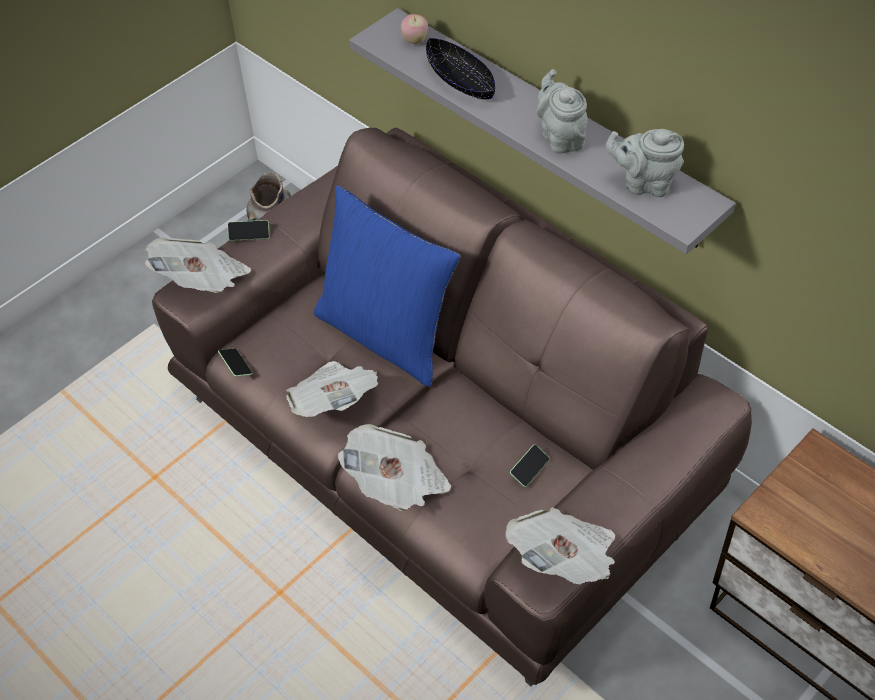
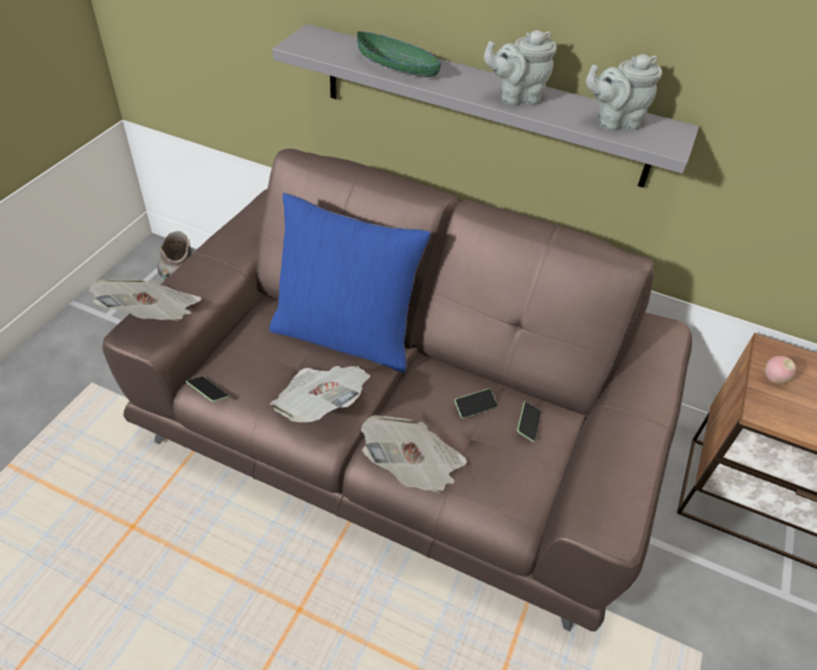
camera: 25 degrees left, 5 degrees down
(249, 234) = (188, 268): phone -> phone (475, 407)
(415, 41) = (337, 43): apple -> apple (773, 379)
(461, 80) = (397, 67): black bowl -> green bowl
(561, 137) = (516, 97): grey teapot -> grey teapot turned 60 degrees counterclockwise
(564, 559) = (621, 499): newspaper -> none

